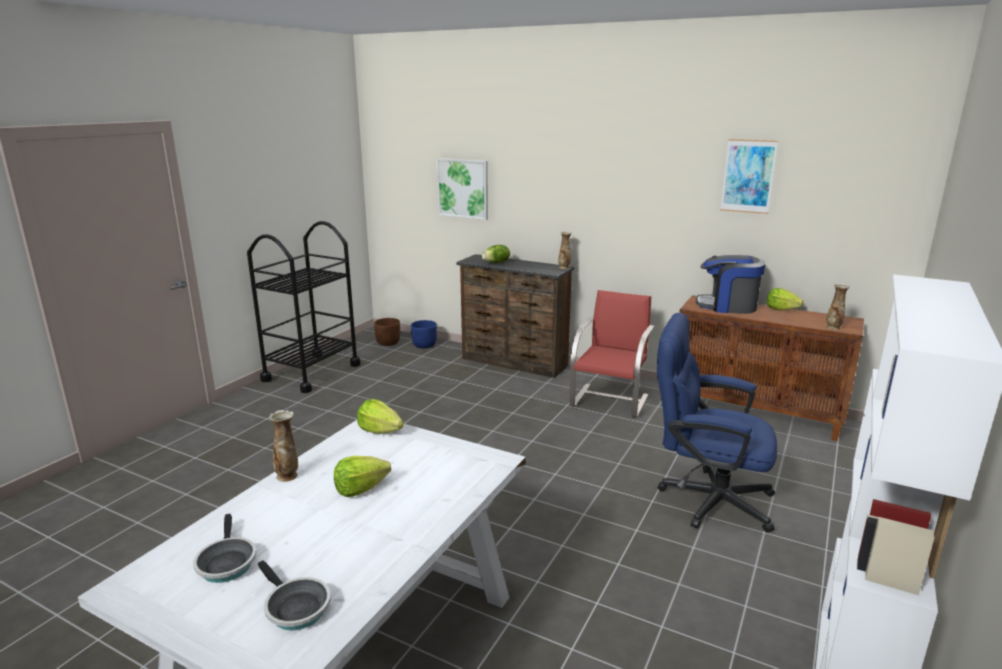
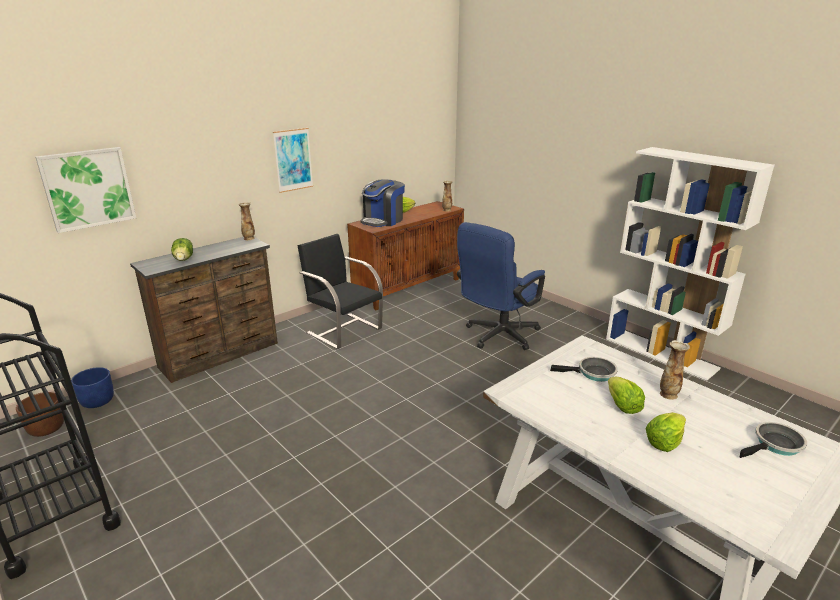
camera: 70 degrees left, 5 degrees up
(226, 562) = (731, 478): frying pan -> frying pan (593, 373)
(287, 476) = (596, 442): vase -> vase (668, 394)
(380, 431) = (523, 387): lettuce -> lettuce (664, 442)
(610, 400) = (343, 330): red chair -> black chair
(748, 176) = (366, 119): picture -> picture (293, 160)

